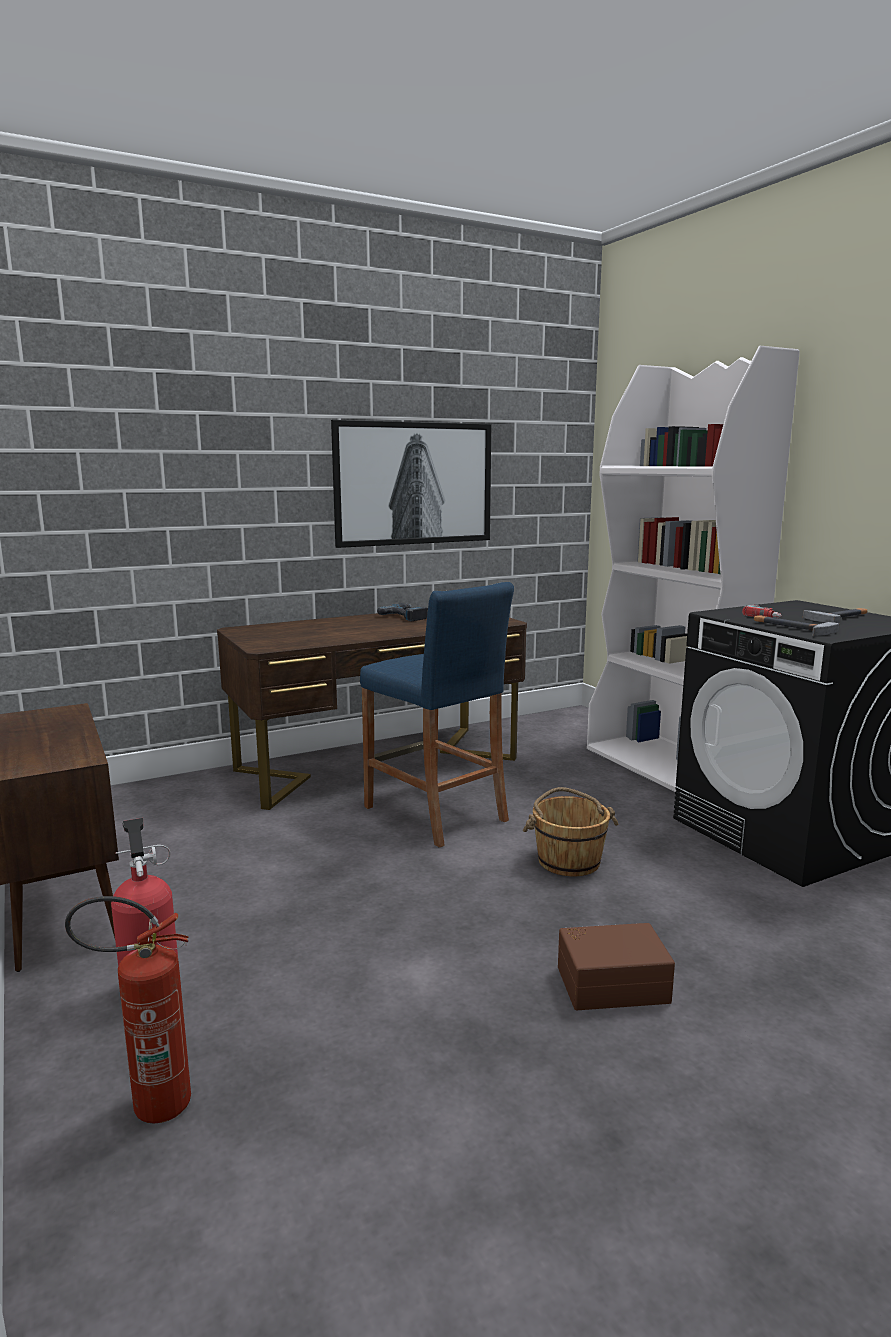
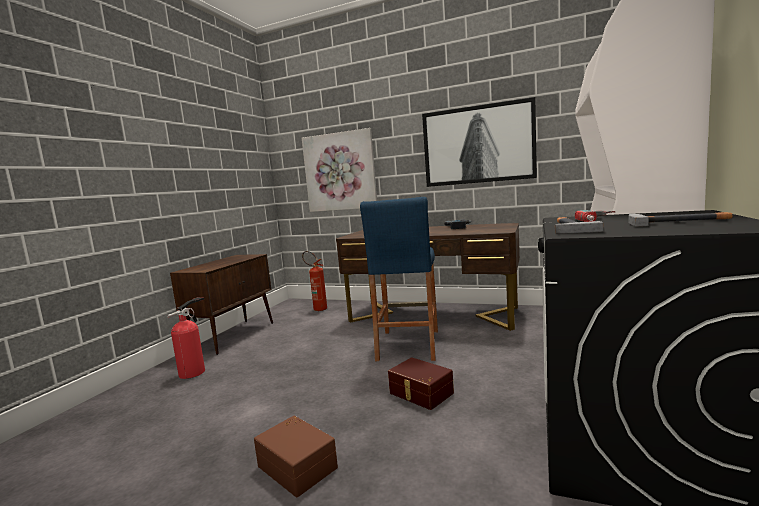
camera: 50 degrees right, 5 degrees down
(147, 1107) = (119, 408): fire extinguisher -> fire extinguisher (317, 308)
(156, 510) = (340, 171): none -> picture
(568, 860) = (420, 393): brown bucket -> brown storage box

